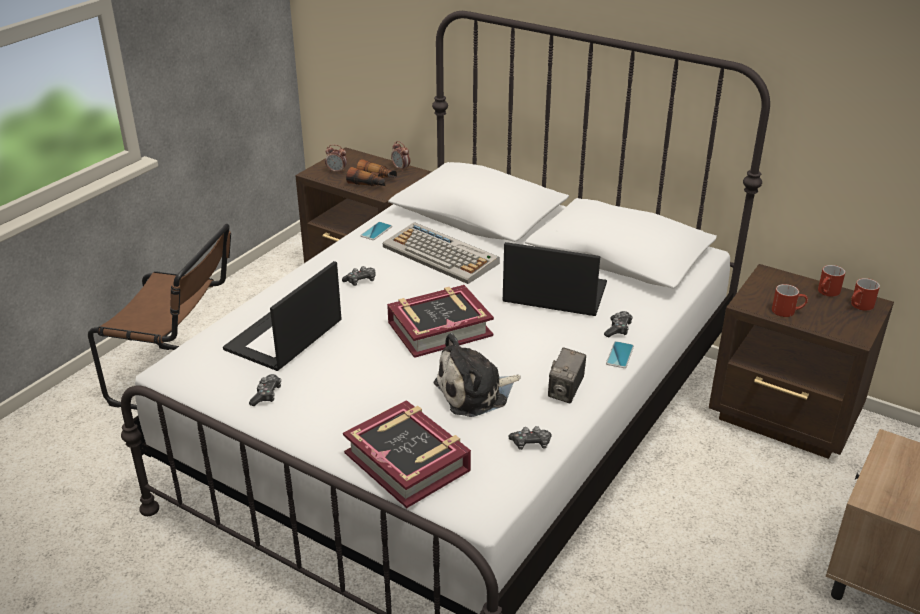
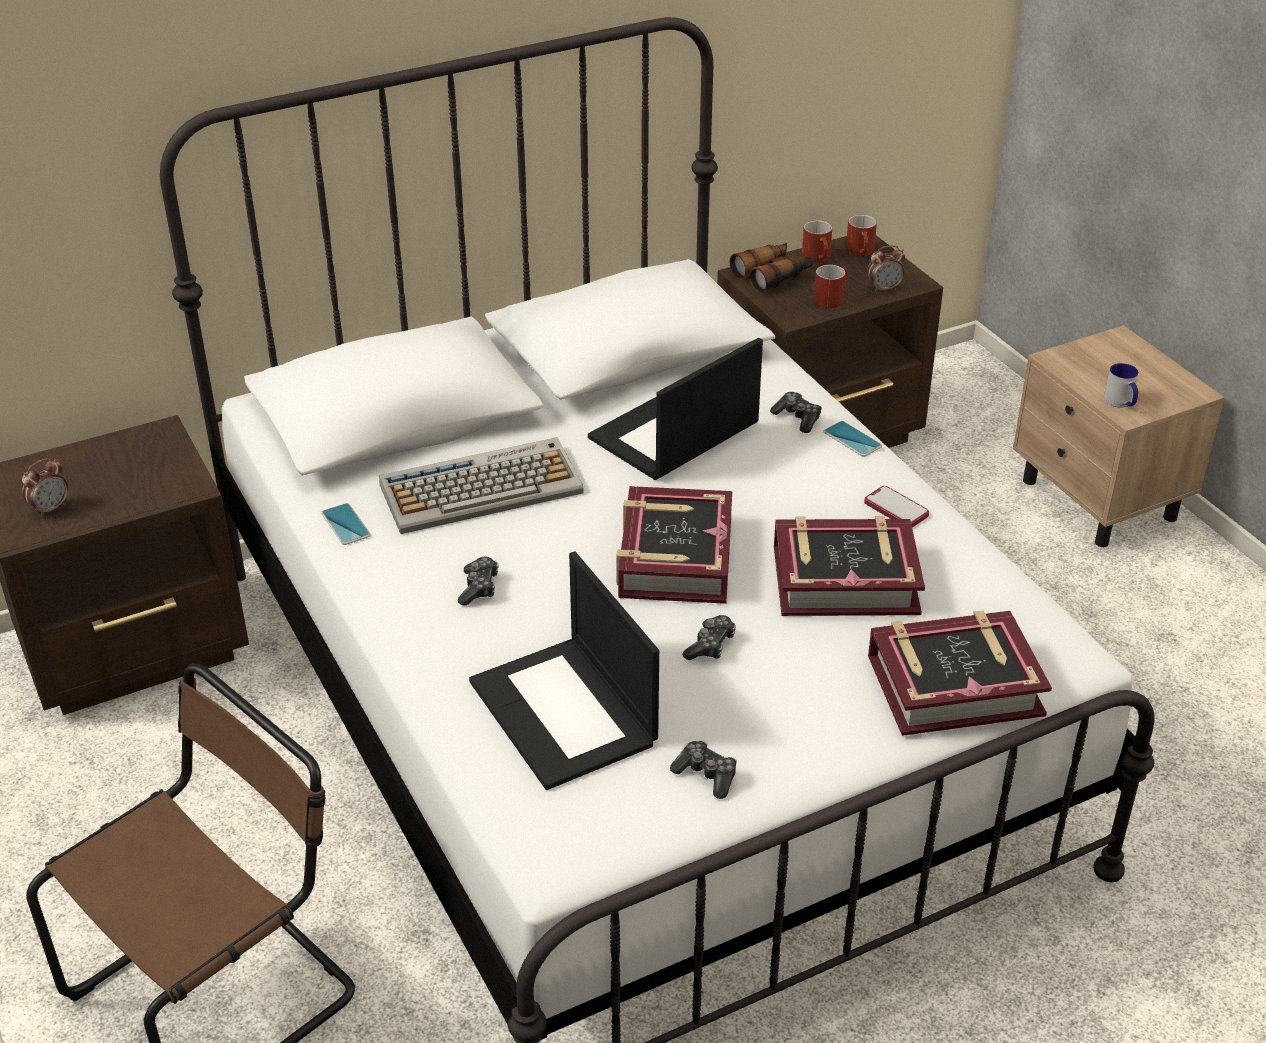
camera: 60 degrees left, 5 degrees up
(373, 182) = (139, 483): binoculars -> binoculars (773, 275)
(401, 169) = (130, 440): alarm clock -> alarm clock (884, 289)
(475, 393) = (845, 579): plush toy -> book
(531, 443) = (978, 574): game controller -> game controller (710, 645)
(565, 392) = (896, 509): camera -> phone
(880, 491) = (1121, 402): none -> mug

